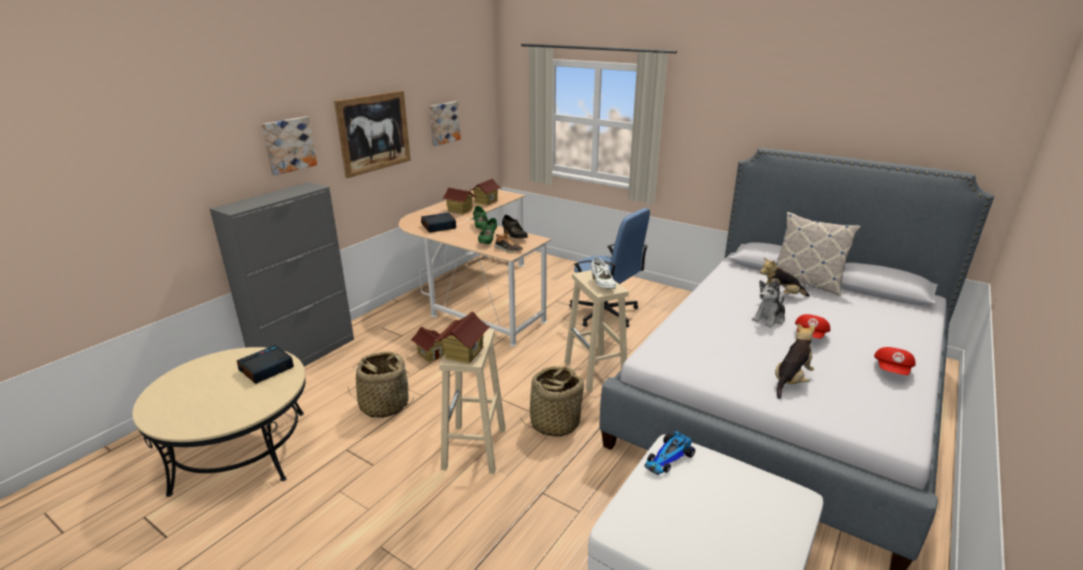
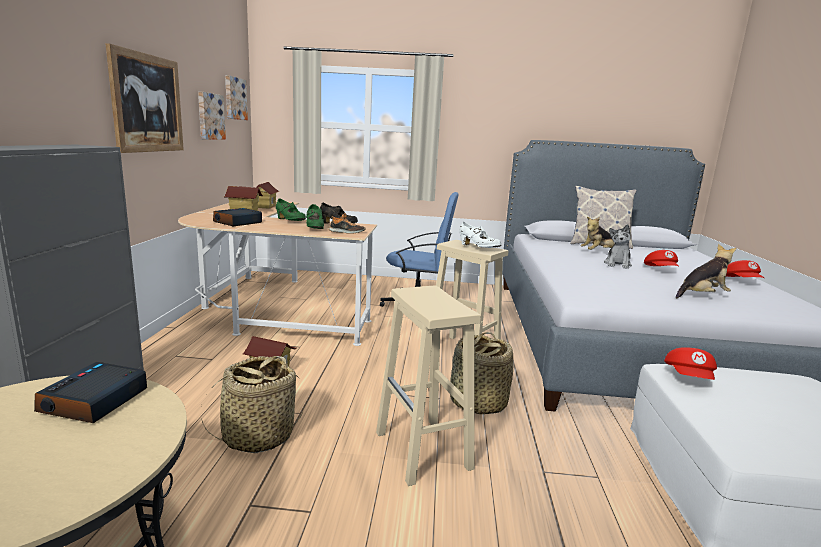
camera: 30 degrees left, 10 degrees down
(288, 144) = (48, 82): picture -> picture (234, 98)
(464, 353) = (441, 306): toy house -> none
(668, 458) = (689, 378): toy car -> red cap
(791, 380) = (702, 296): plush toy -> plush toy turned 60 degrees clockwise

